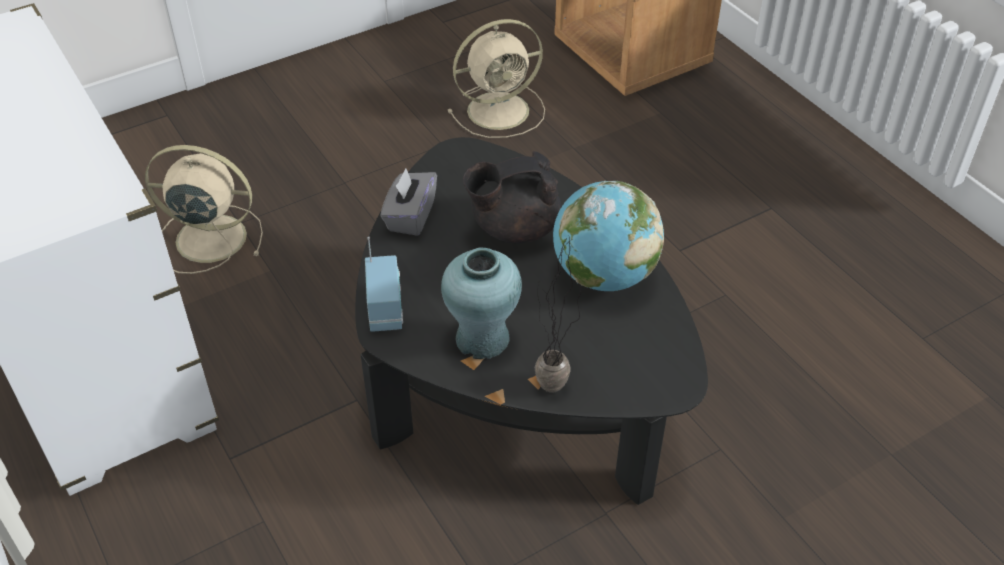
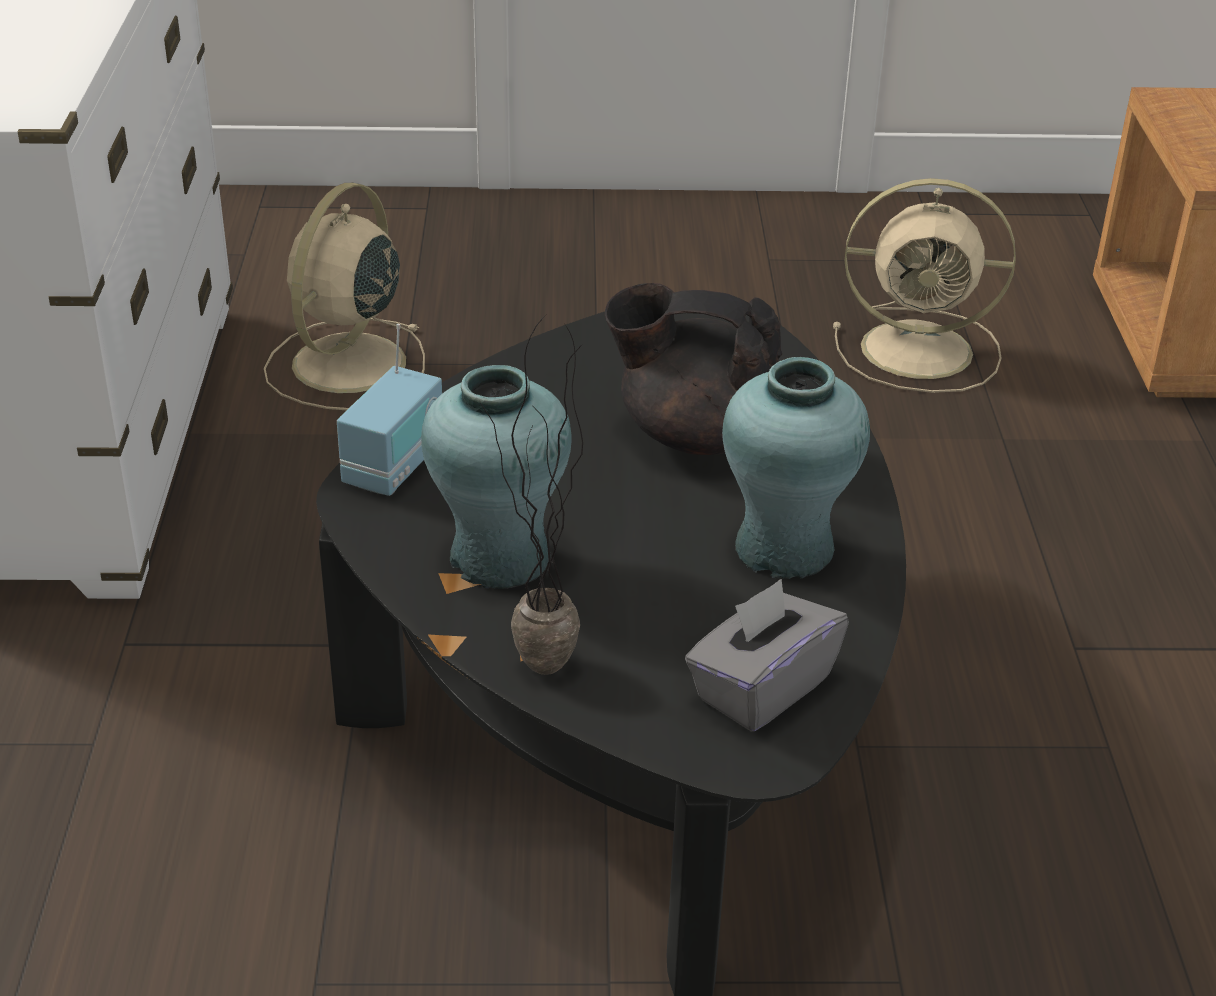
camera: 30 degrees right, 10 degrees down
(208, 238) = (346, 366): beige fan -> beige fan turned 105 degrees counterclockwise
(410, 216) = (550, 366): grey tissue box -> grey tissue box (761, 688)
(603, 275) = (785, 550): globe -> turquoise vase

